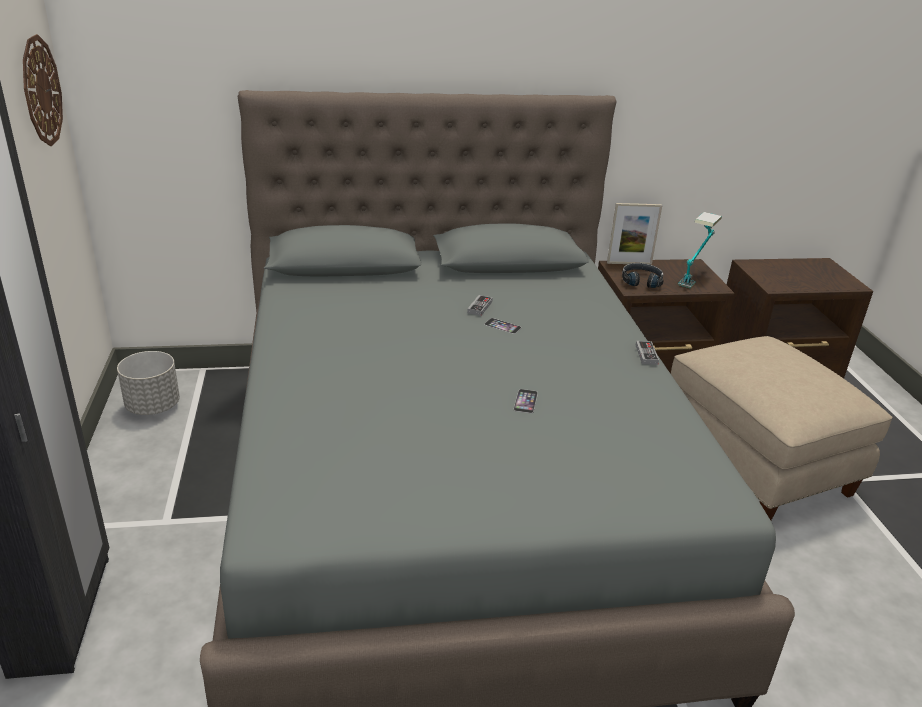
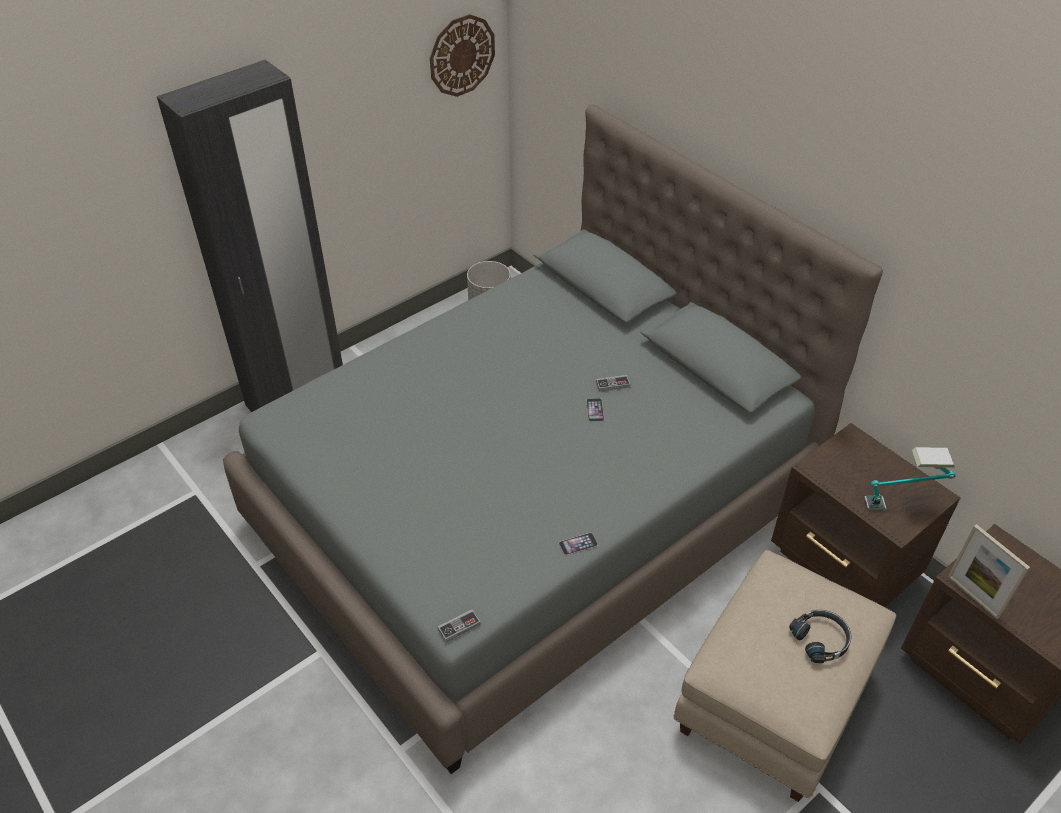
camera: 60 degrees right, 15 degrees up
(525, 401) = (494, 467): phone -> phone (578, 544)
(629, 263) = (871, 446): picture frame -> picture frame (973, 596)
(641, 280) = (841, 468): black headphones -> black headphones (821, 639)
(646, 354) = (633, 511): game controller -> game controller (459, 627)

